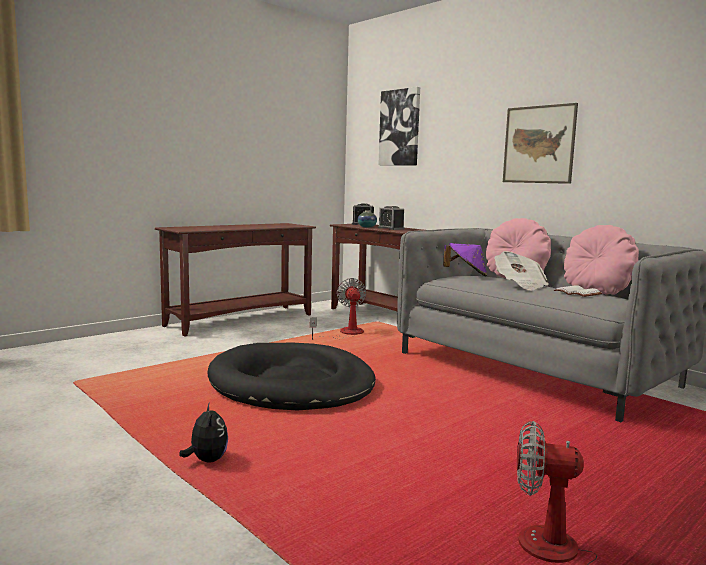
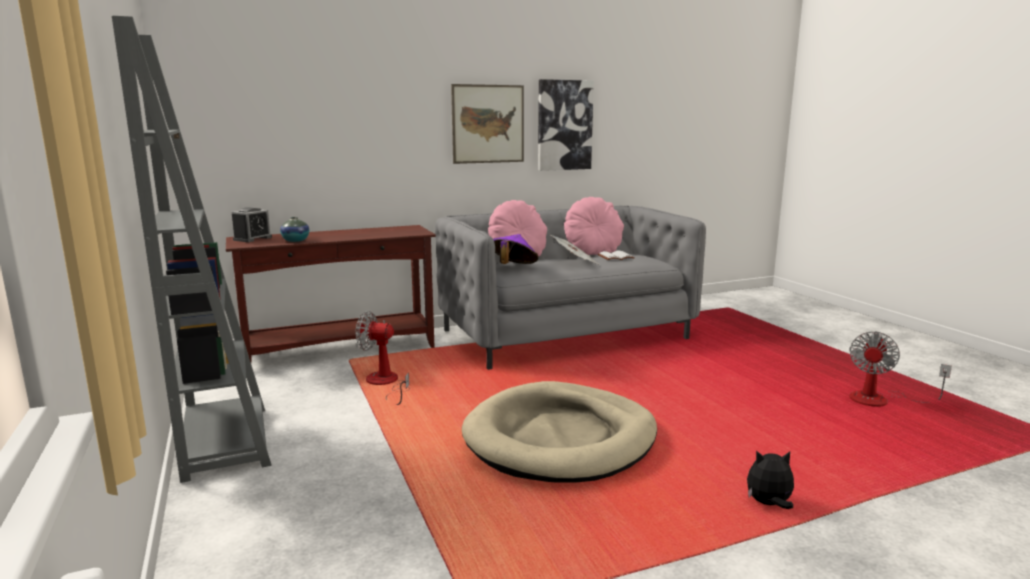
camera: 70 degrees left, 5 degrees up
(240, 320) = (226, 442): brown console table -> grey bookcase
(291, 384) = (560, 438): black dog bed -> beige dog bed
(391, 228) = (329, 236): alarm clock -> none
(400, 128) = (284, 95): picture -> picture (564, 125)

